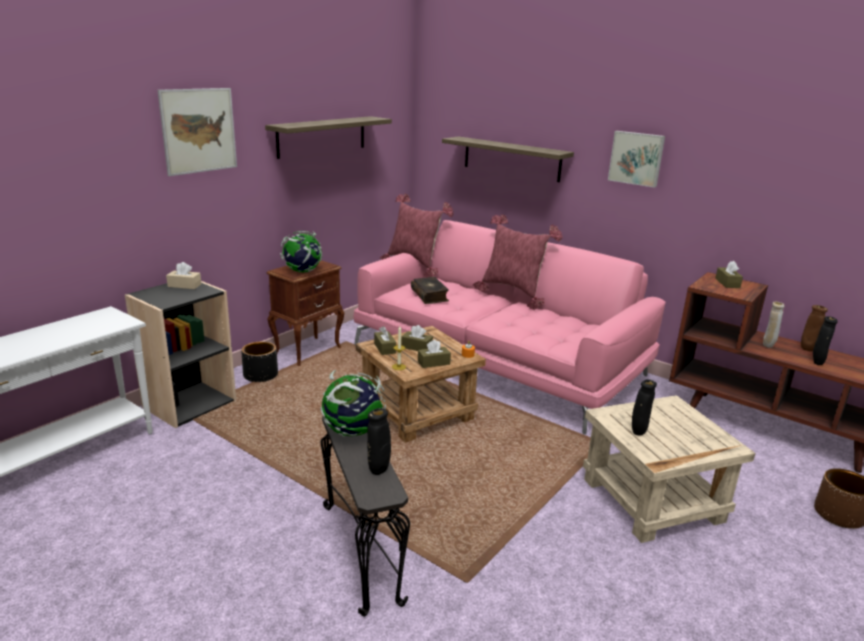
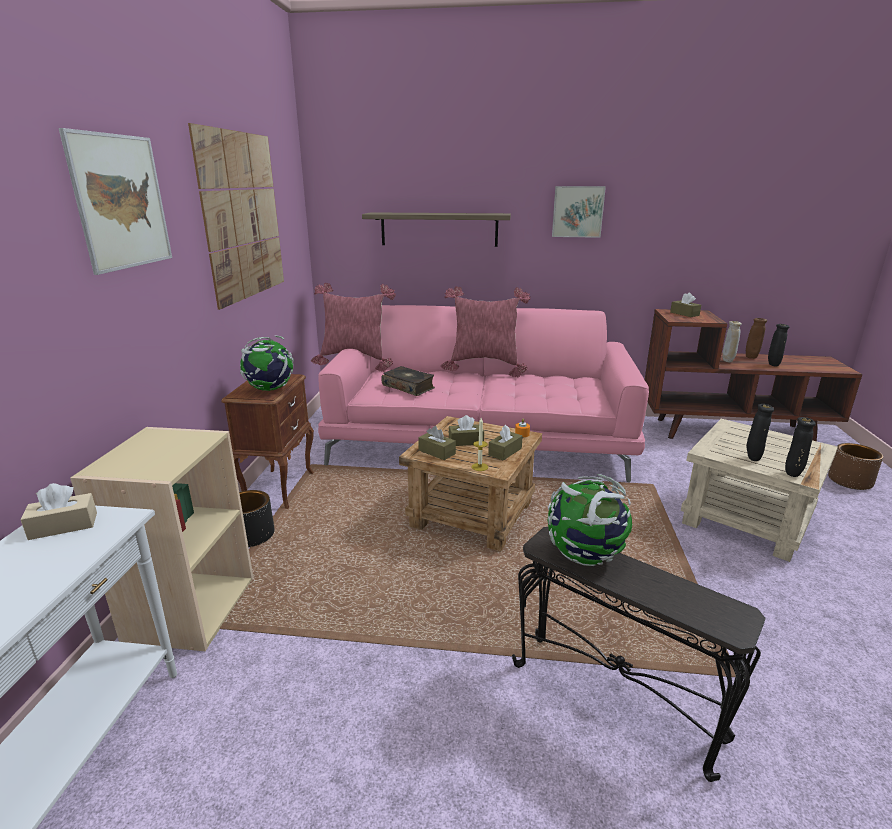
camera: 30 degrees left, 0 degrees up
(184, 285) = (155, 440): beige tissue box -> beige tissue box (63, 526)
(190, 403) = (191, 607): black bookcase -> beige bookcase
(322, 136) = (242, 216): shelf -> picture
(379, 472) = (686, 592): black vase -> black vase (792, 474)

